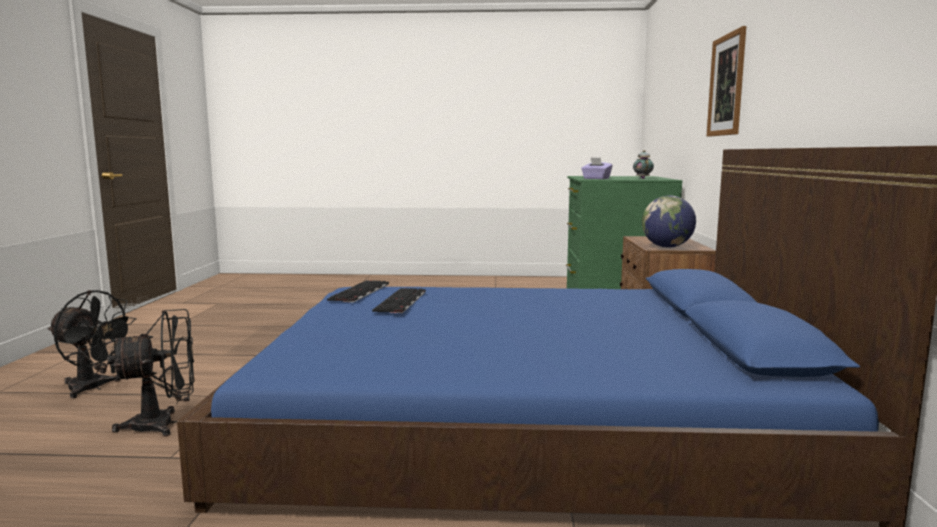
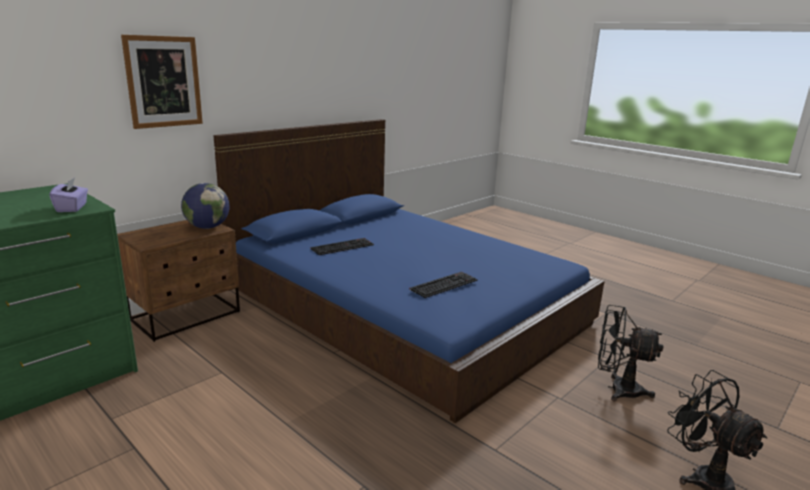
camera: 140 degrees left, 10 degrees up
(360, 292) = (454, 309): keyboard -> keyboard (342, 246)
(642, 178) = (46, 195): teapot -> none

